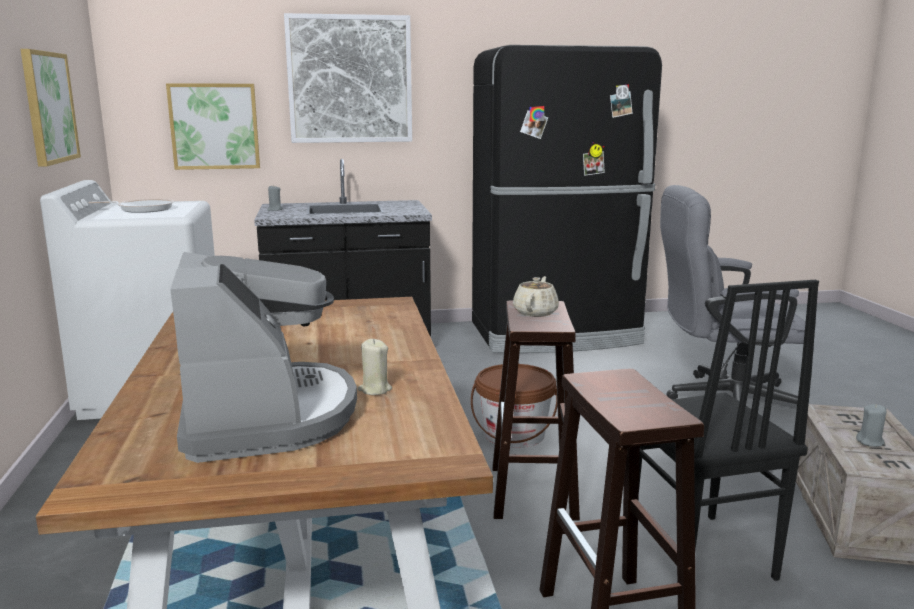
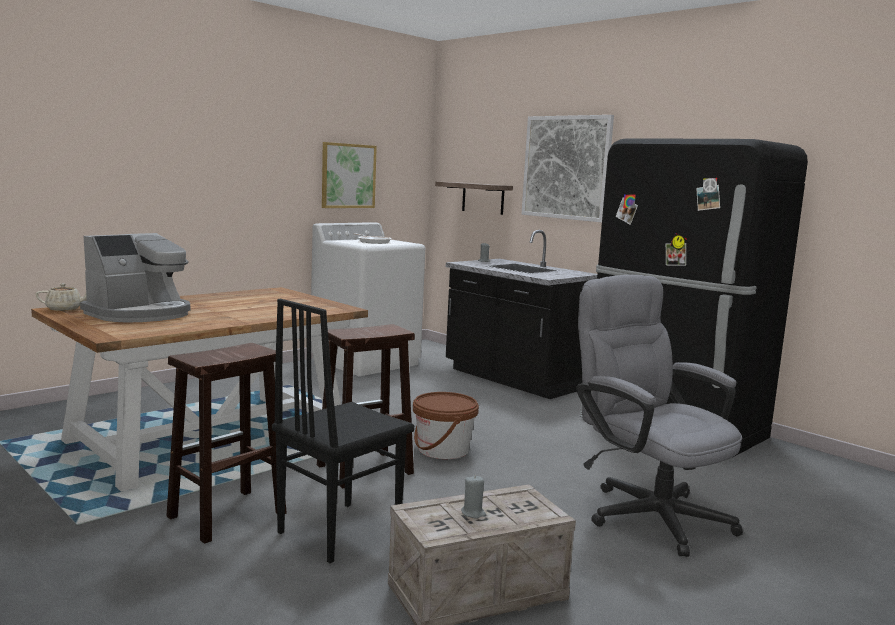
camera: 55 degrees right, 5 degrees down
(214, 126) = (483, 198): picture -> shelf
(374, 389) = (189, 321): beige candle -> none
(535, 312) = (374, 330): beige teapot -> beige teapot (65, 309)

